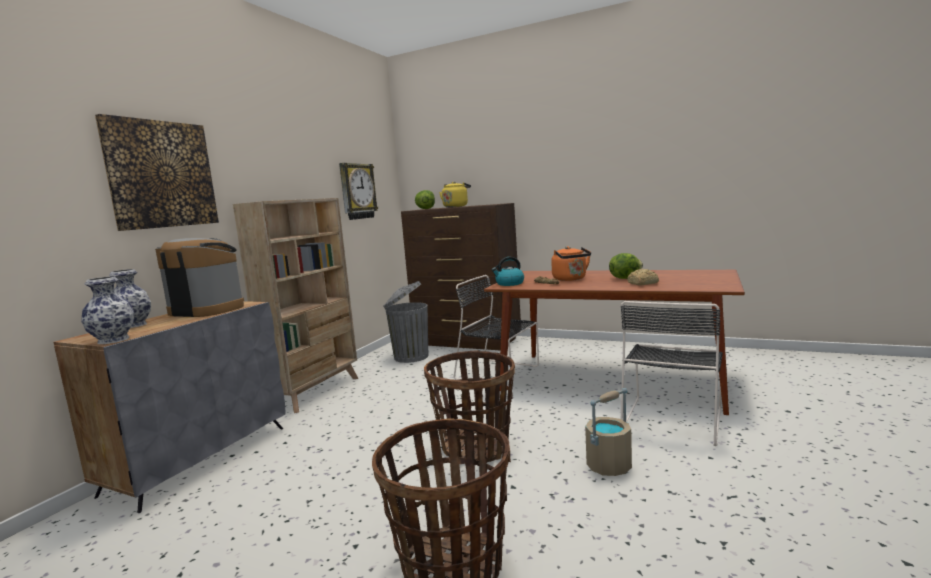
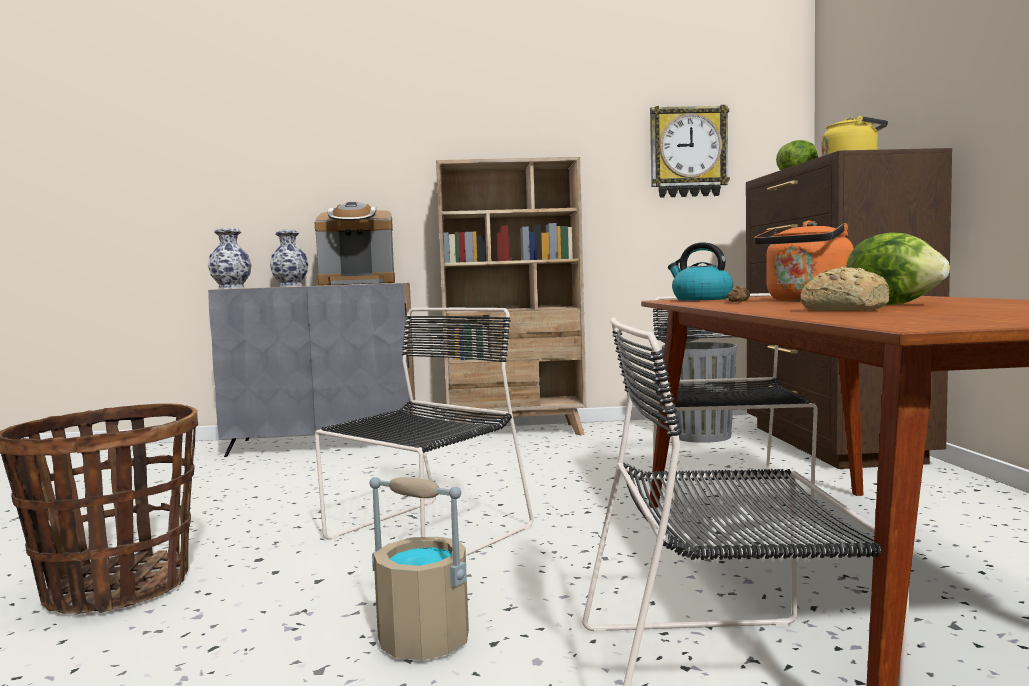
camera: 60 degrees right, 5 degrees down
(161, 174) = (359, 136): picture -> none
(207, 310) = (358, 284): coffee machine -> coffee machine turned 90 degrees clockwise
(475, 448) = (424, 535): basket -> black chair

